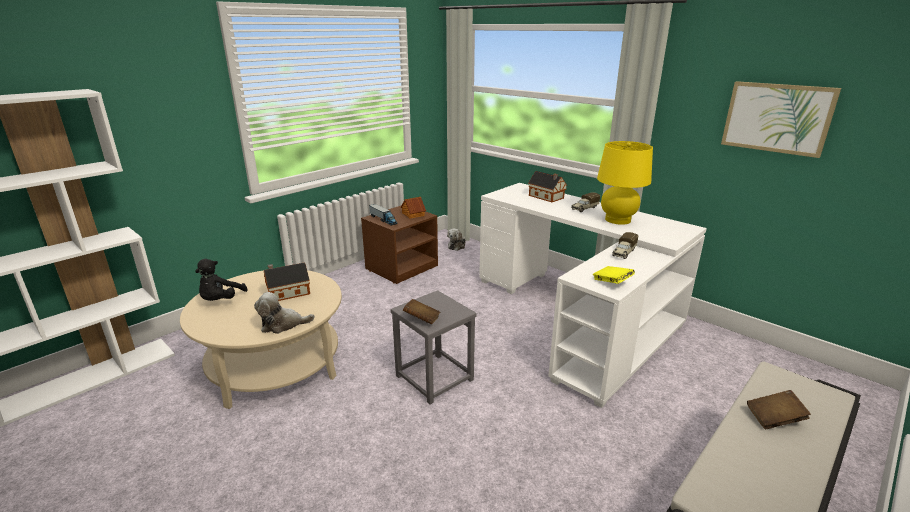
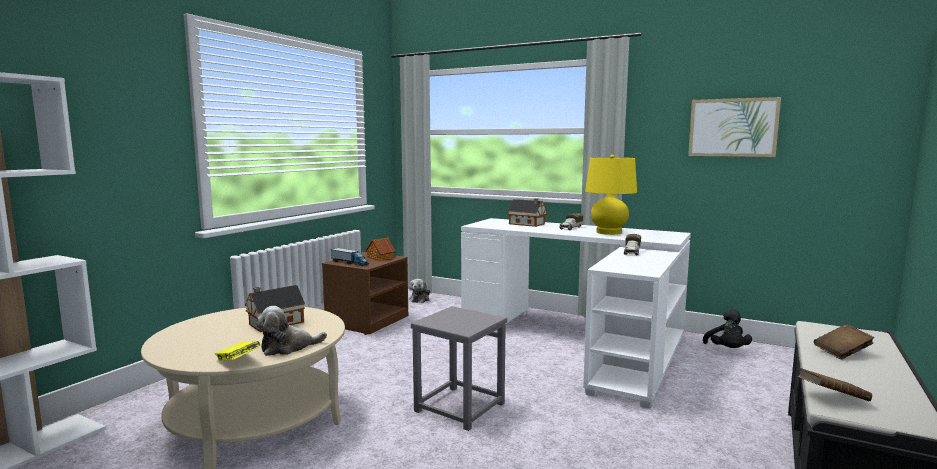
camera: 15 degrees left, 15 degrees down
(221, 300) = (190, 336): black plush toy -> black plush toy (727, 350)
(422, 319) = (452, 326): brown book -> brown book (832, 398)
(612, 282) = (641, 268): yellow book -> yellow book (238, 361)

